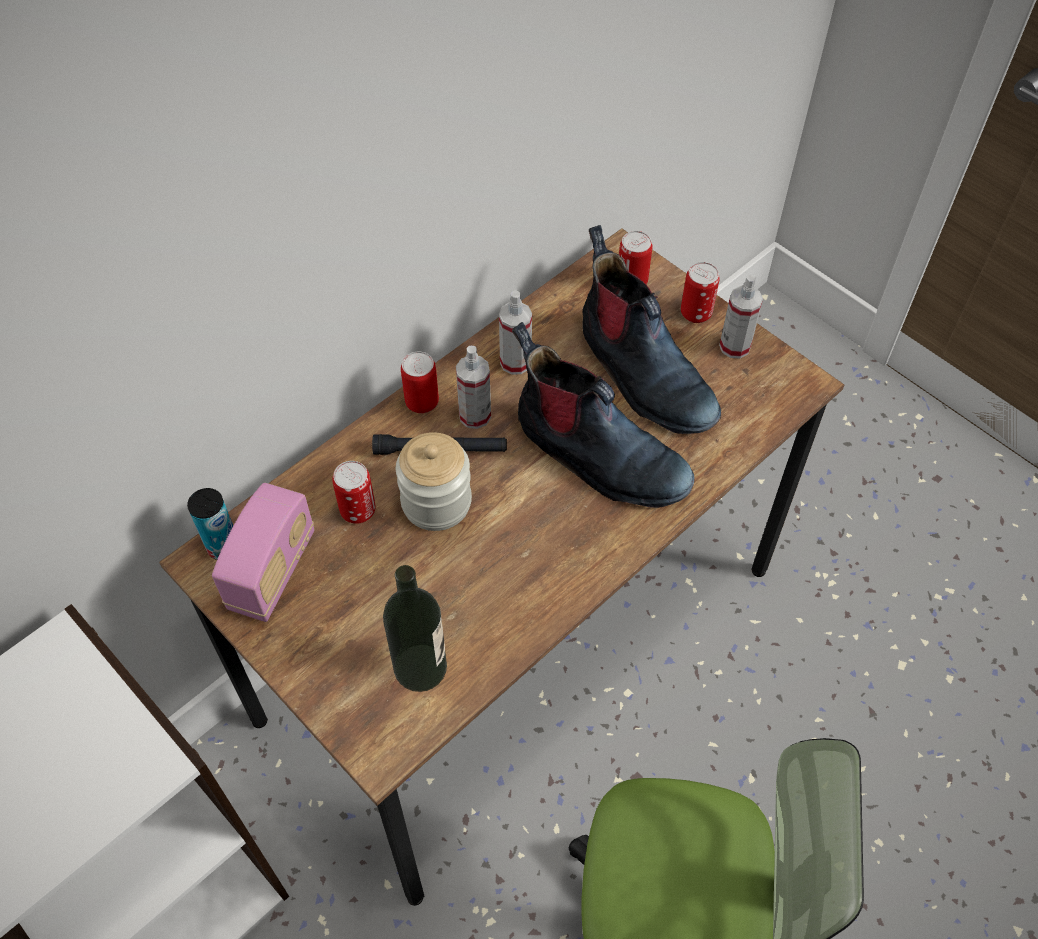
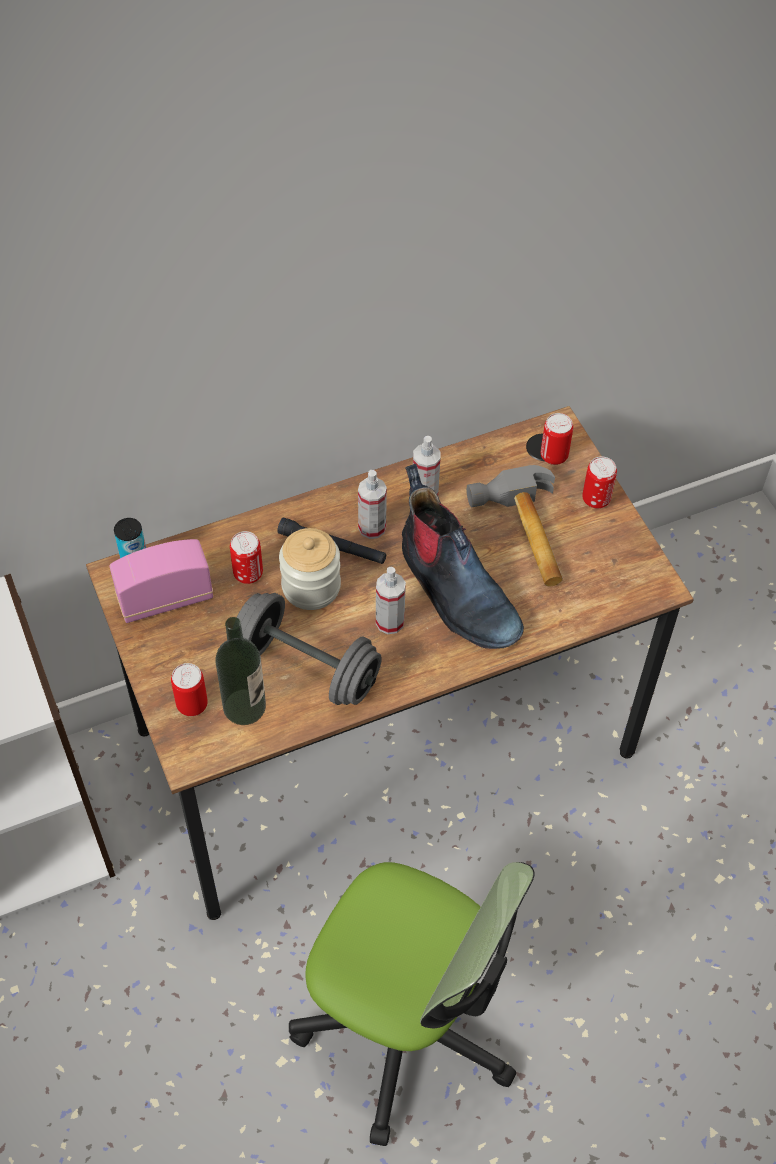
camera: 20 degrees right, 0 degrees up
(272, 571) = (165, 598): radio -> radio turned 150 degrees counterclockwise
(422, 402) = (334, 504): can -> can (192, 704)
(472, 595) = (307, 666): none -> grey dumbbell
(642, 374) = (524, 536): boot -> hammer
(734, 346) = (615, 537): spray bottle -> spray bottle (390, 622)

